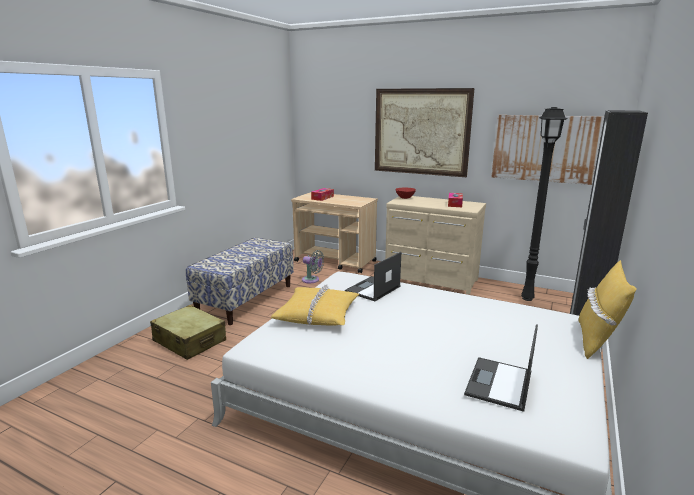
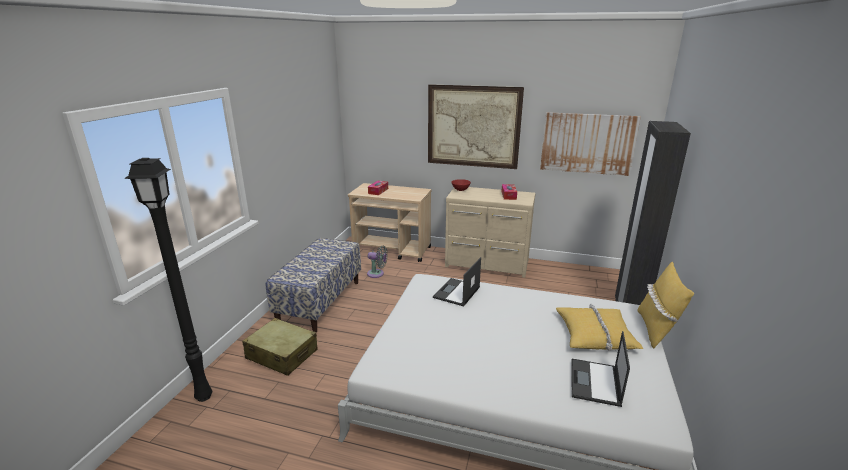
camera: 10 degrees left, 5 degrees up
(317, 314) = (417, 325): yellow pillow -> yellow pillow (595, 335)
(527, 298) = (575, 277): black floor lamp -> black floor lamp (205, 396)

